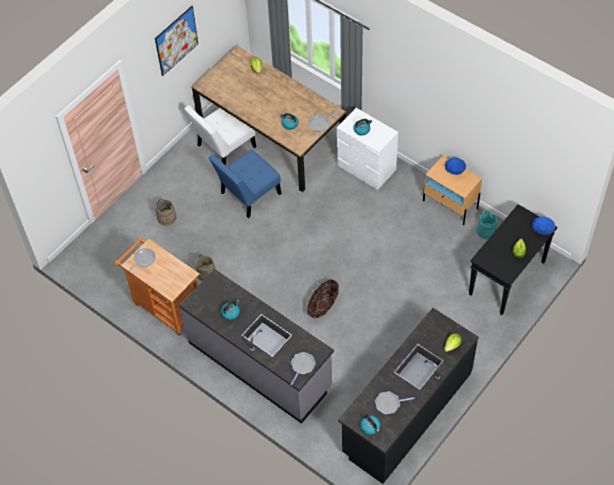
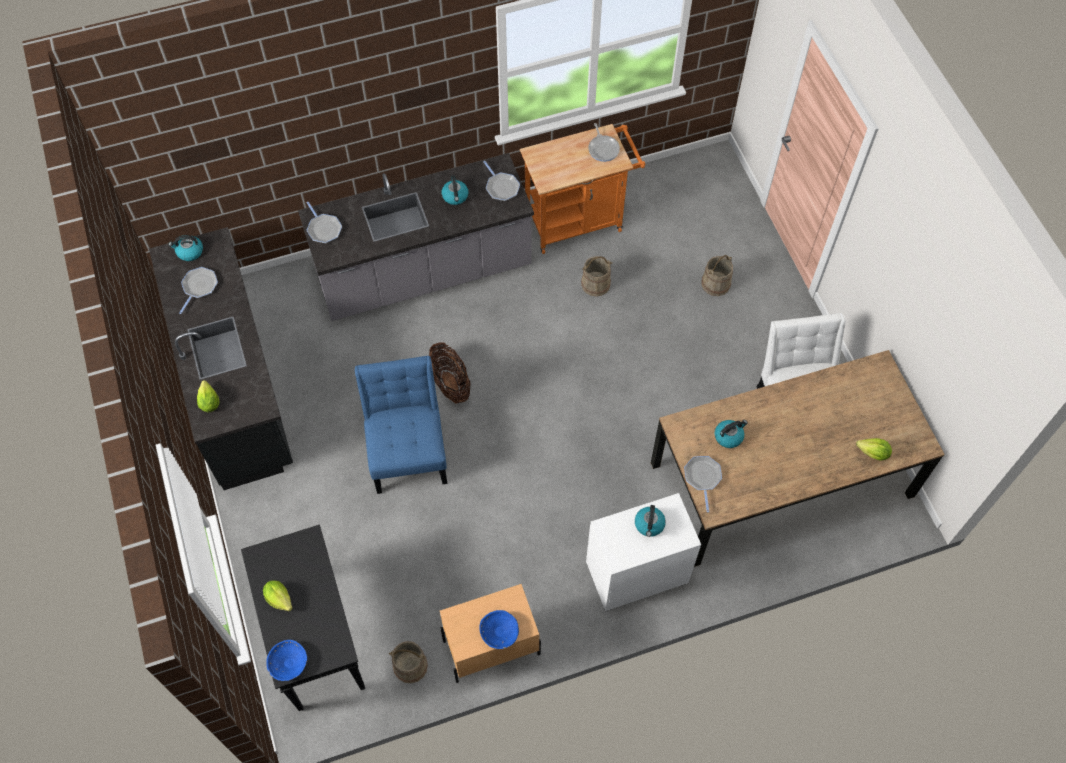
camera: 120 degrees right, 5 degrees up
(176, 40) = (919, 269): picture -> none
(208, 294) = (501, 187): none -> frying pan
(248, 195) = (690, 393): blue chair -> blue chair (408, 450)
(486, 231) = (410, 666): turquoise bucket -> beige bucket

